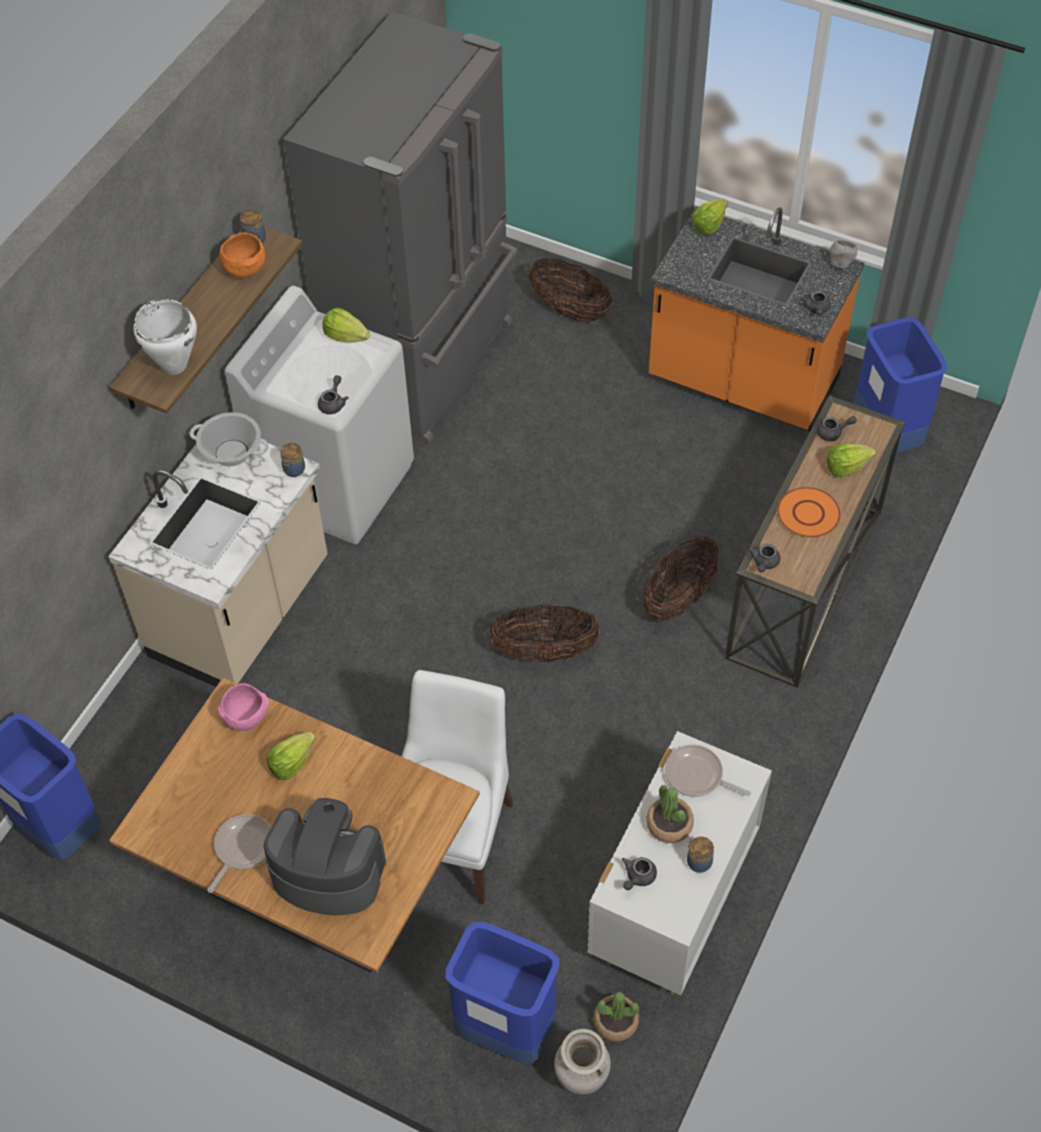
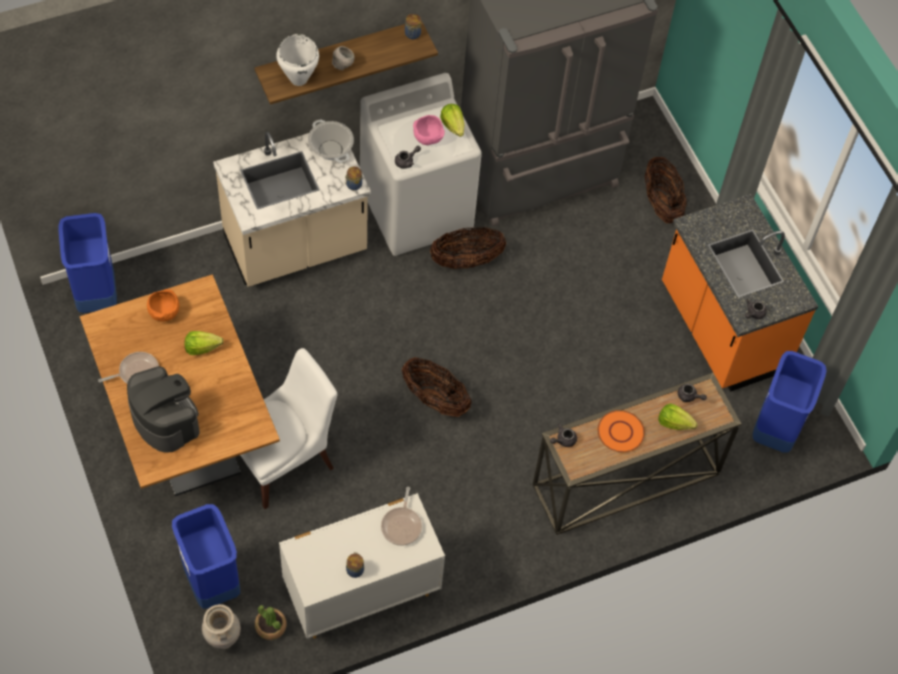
camera: 35 degrees right, 5 degrees up
(244, 269) = (389, 48): orange bowl -> orange bowl (164, 312)
(247, 717) = (203, 305): pink bowl -> pink bowl (429, 138)
(637, 877) = (315, 551): grey teapot -> none
(669, 824) = (360, 538): potted plant -> none
(679, 597) = (543, 428): basket -> basket (466, 260)
(697, 776) = (402, 525): frying pan -> frying pan turned 150 degrees counterclockwise
(709, 225) = (746, 211): lettuce -> none
(841, 264) = (802, 296): grey bowl -> grey bowl (342, 65)

